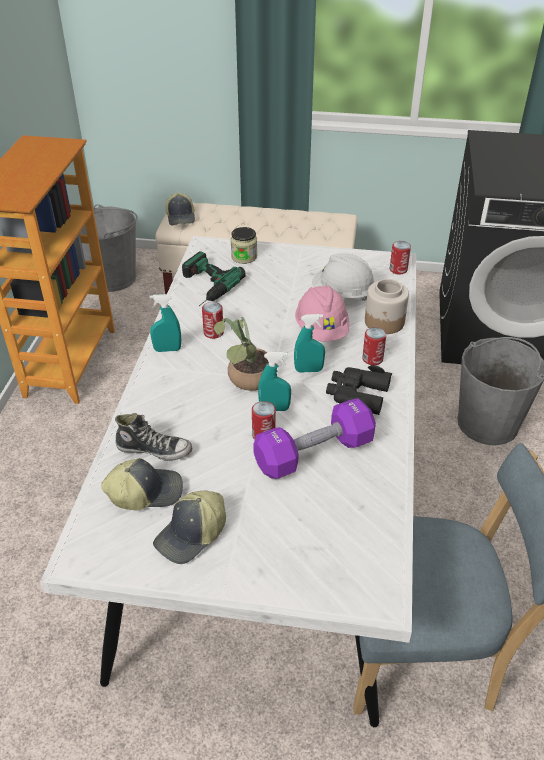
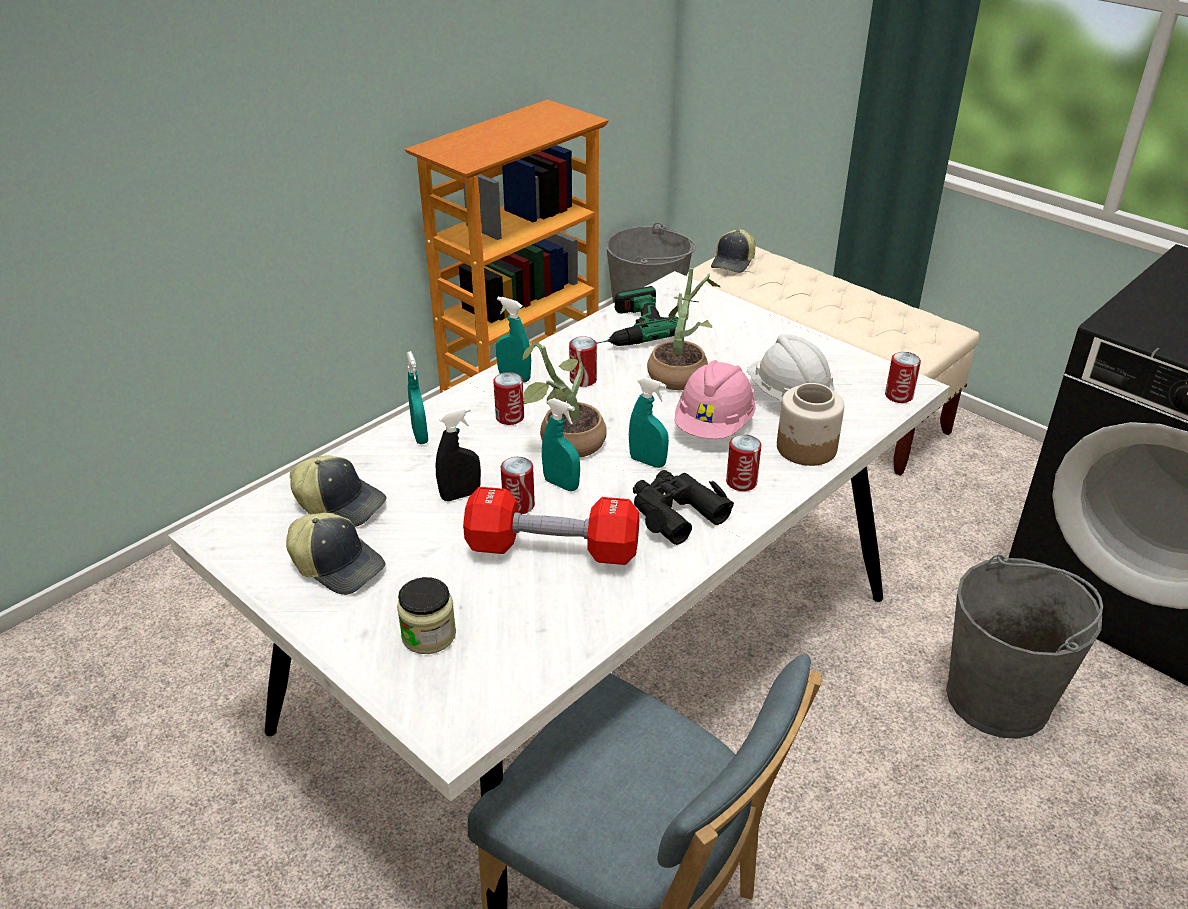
camera: 35 degrees right, 5 degrees down
(148, 418) = (420, 436): none -> turquoise spray bottle
(154, 449) = (393, 468): shoe -> none
(192, 535) = (338, 565): cap -> cap turned 135 degrees counterclockwise
(194, 378) = (510, 417): none -> can
(220, 446) = (460, 495): none -> black spray bottle
(244, 257) = (710, 313): jar -> jar (429, 635)
(268, 303) = (681, 373): none -> potted plant
(314, 453) = (552, 549): purple dumbbell -> red dumbbell

